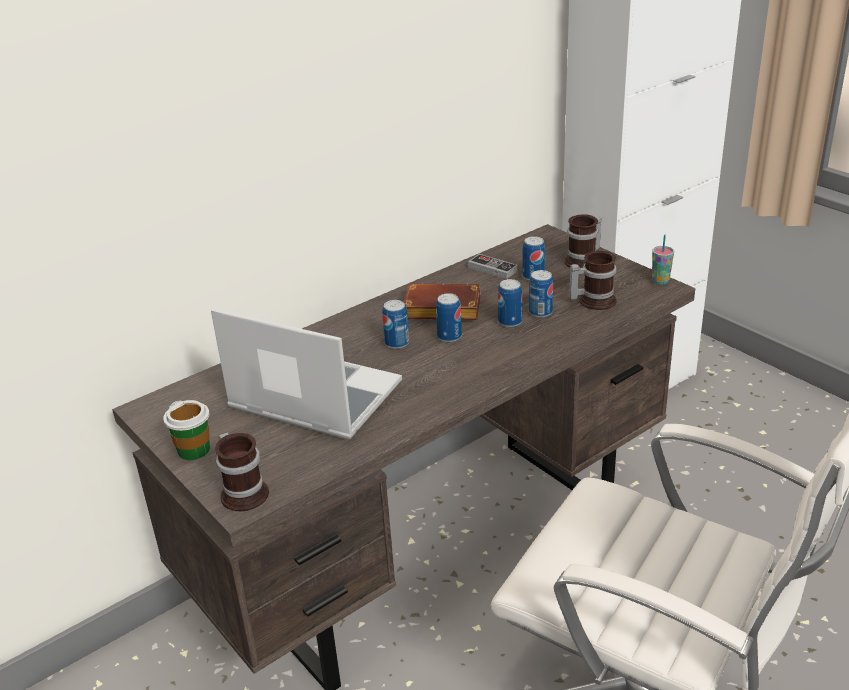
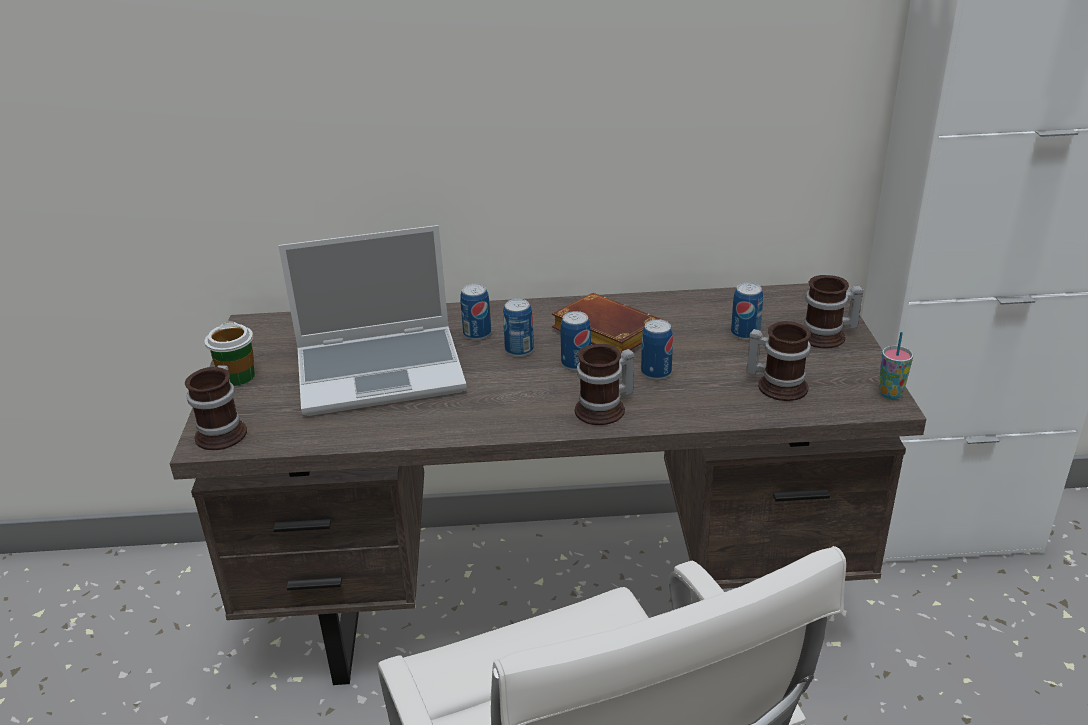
camera: 35 degrees right, 0 degrees up
(312, 397) = (382, 371): laptop -> laptop turned 105 degrees clockwise
(492, 269) = (711, 310): game controller -> none
(509, 358) = (605, 410): none -> mug
(540, 312) = (702, 375): can -> can (477, 334)

